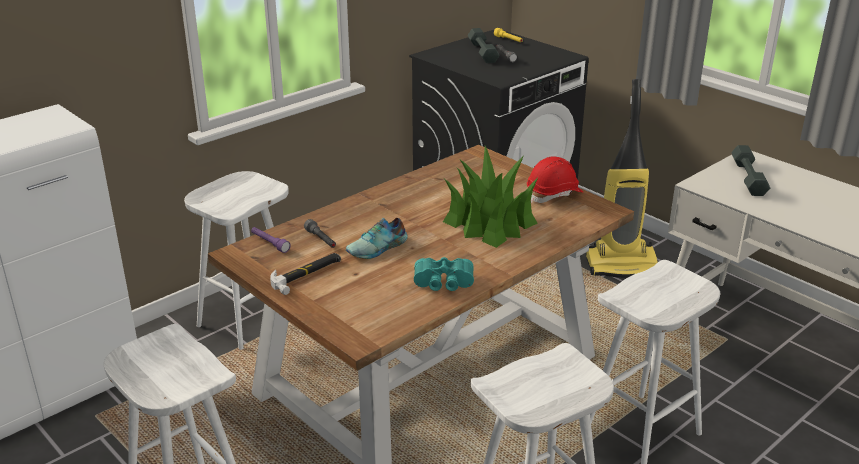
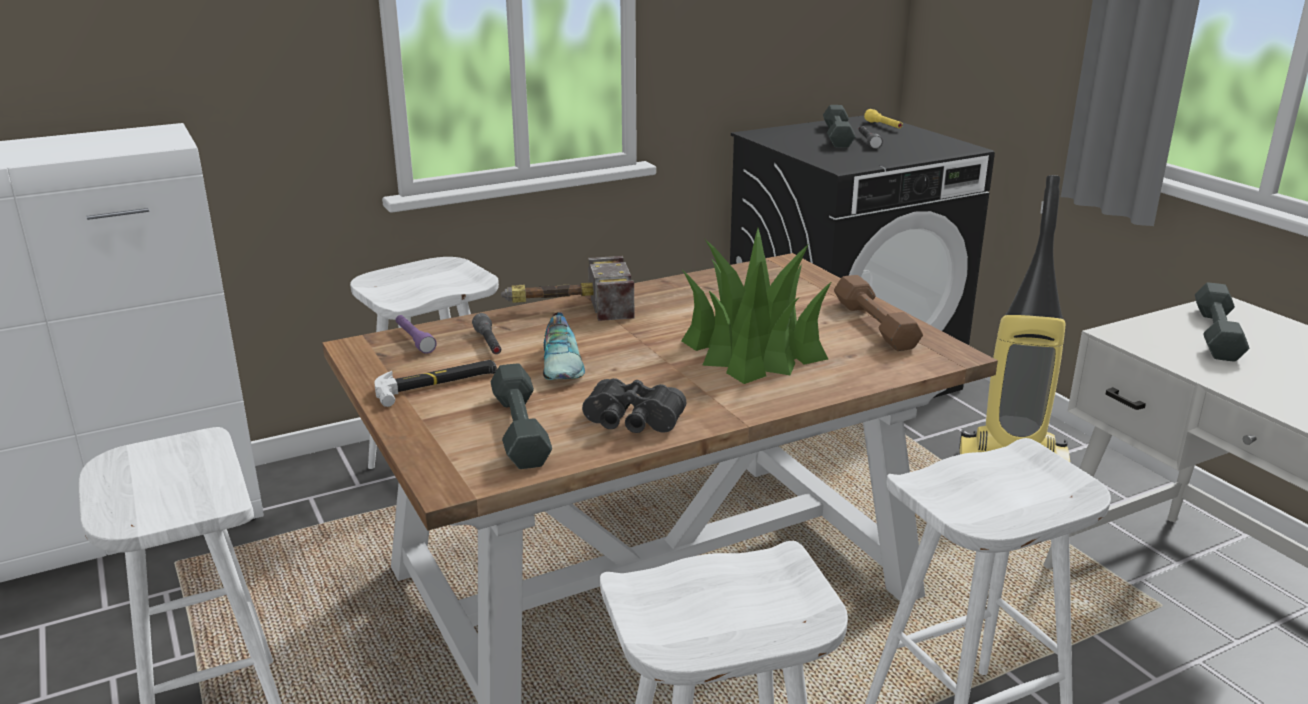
camera: 15 degrees right, 5 degrees down
(355, 206) = (566, 308): none -> hammer
(378, 248) = (563, 364): shoe -> shoe turned 75 degrees counterclockwise
(378, 297) = (519, 428): none -> grey dumbbell
(443, 284) = (631, 423): turquoise binoculars -> black binoculars
(554, 194) = (875, 324): red hard hat -> brown dumbbell

